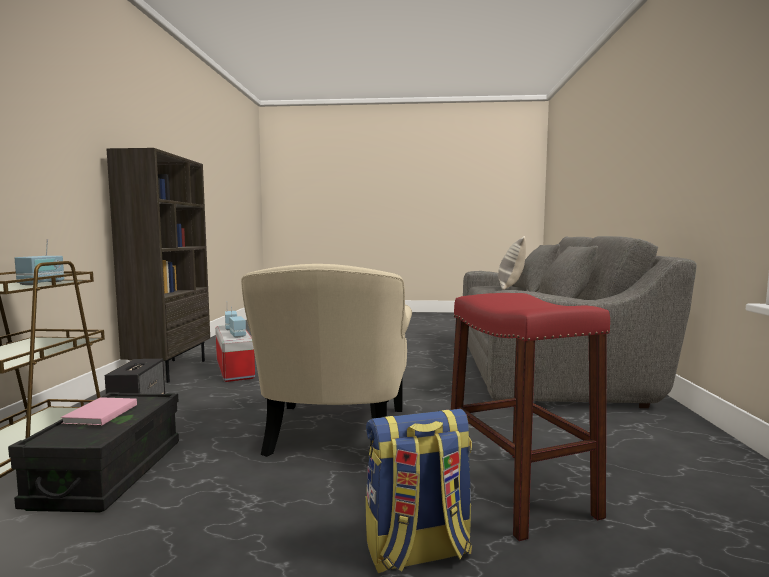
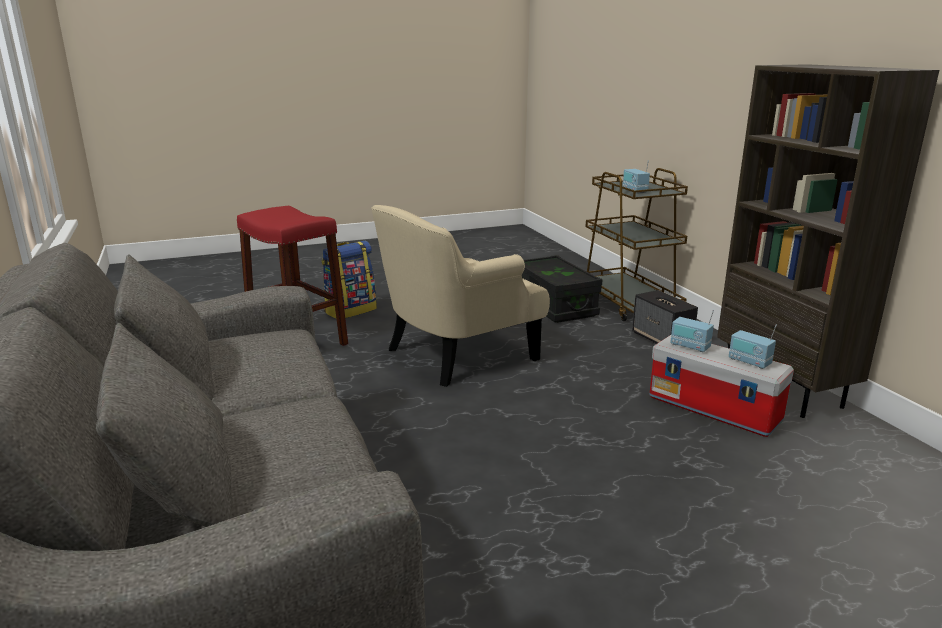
camera: 155 degrees right, 15 degrees up
(99, 414) = (563, 269): pink book -> none
(335, 431) = (457, 354): beige armchair -> beige armchair turned 105 degrees counterclockwise
(511, 288) = (255, 444): pillow -> none

